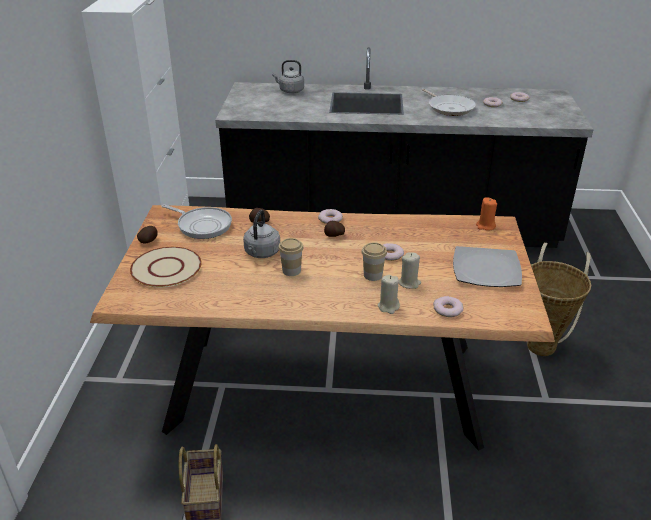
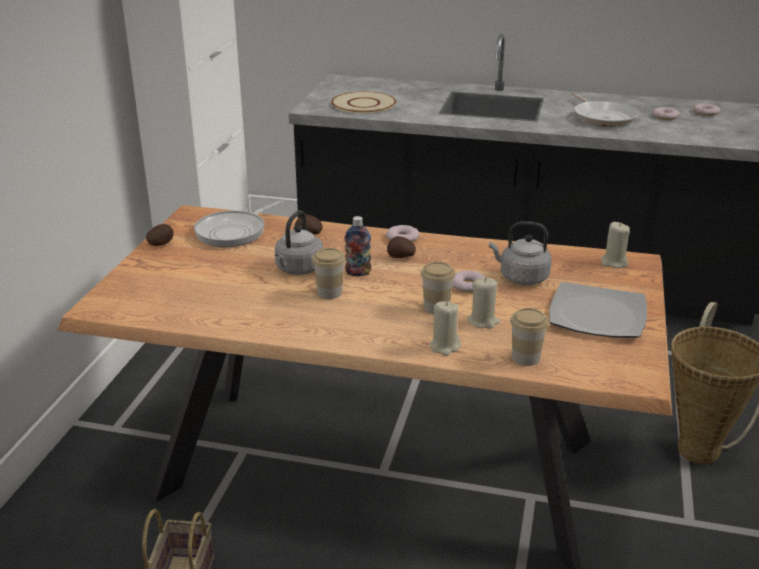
camera: 10 degrees right, 5 degrees down
(166, 268) = (171, 276): beige plate -> beige plate (364, 104)
(202, 225) = (234, 232): frying pan -> frying pan turned 90 degrees clockwise
(290, 91) = (396, 87): grey kettle -> grey kettle (521, 277)
(307, 252) = (358, 273): none -> bottle
(447, 309) = (525, 358): donut -> cup
(485, 226) = (614, 262): orange candle -> beige candle

